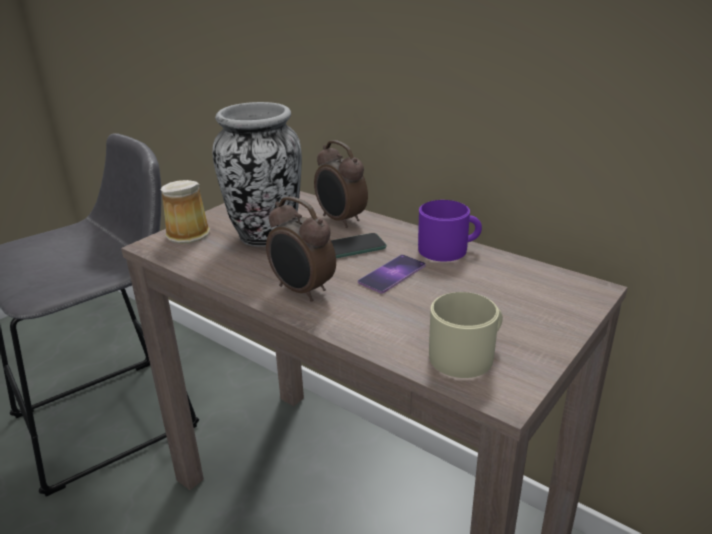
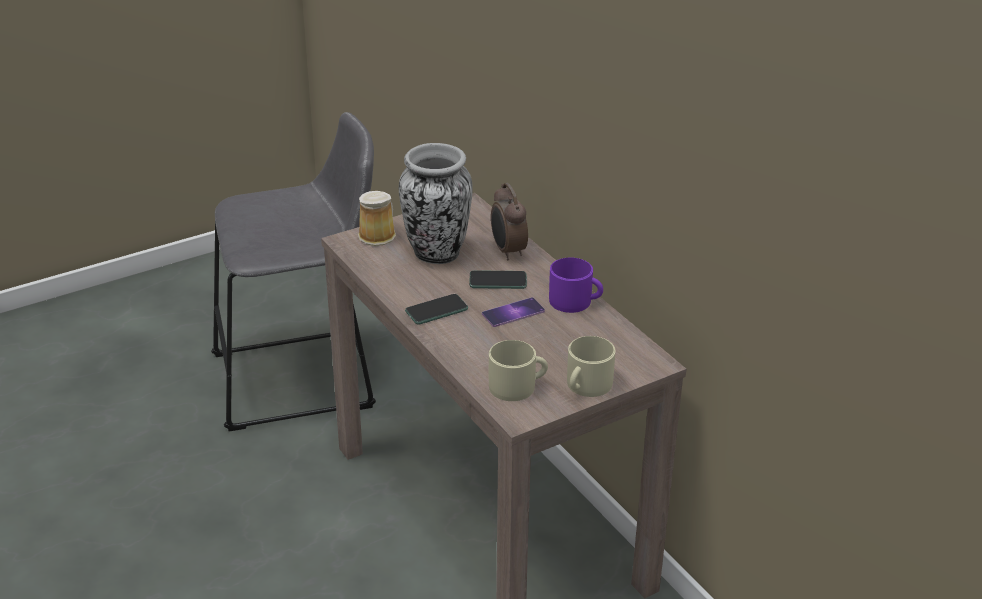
camera: 20 degrees right, 5 degrees up
(302, 291) = (436, 310): alarm clock -> phone
(546, 332) = (586, 386): none -> beige mug

